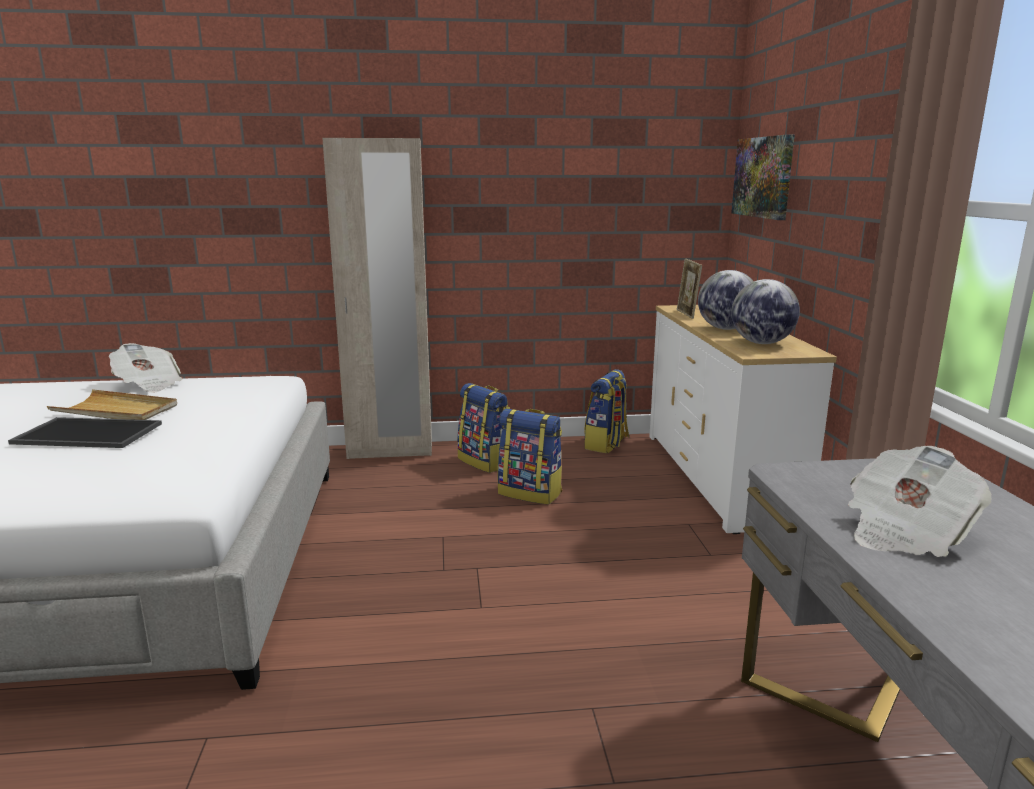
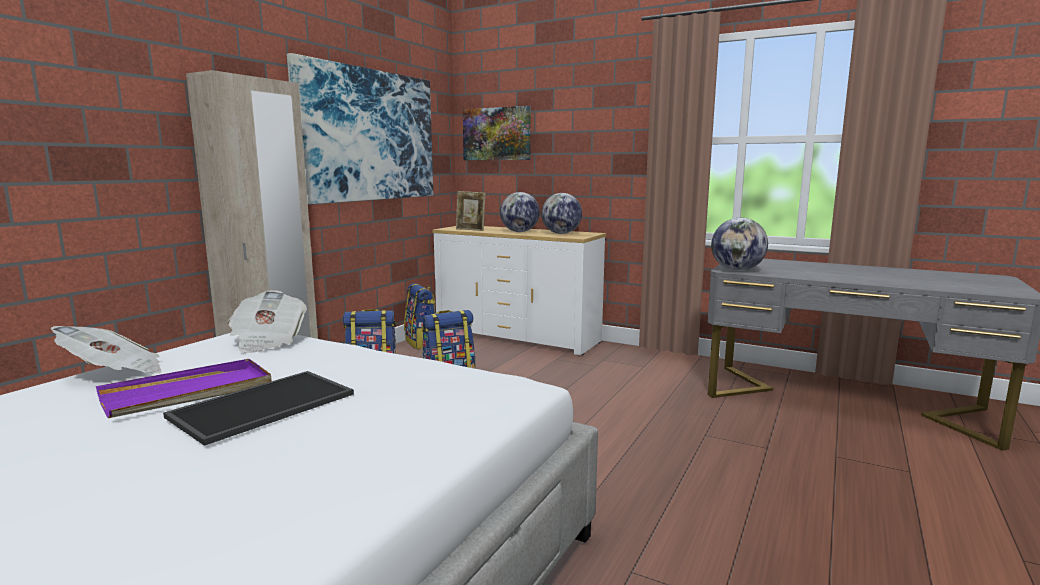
camera: 55 degrees left, 5 degrees down
(116, 411) = (189, 392): beige tray -> purple tray
(560, 185) = (368, 135): none -> picture
(794, 479) = (737, 270): none -> globe
(905, 531) = (804, 272): newspaper -> newspaper (267, 341)

